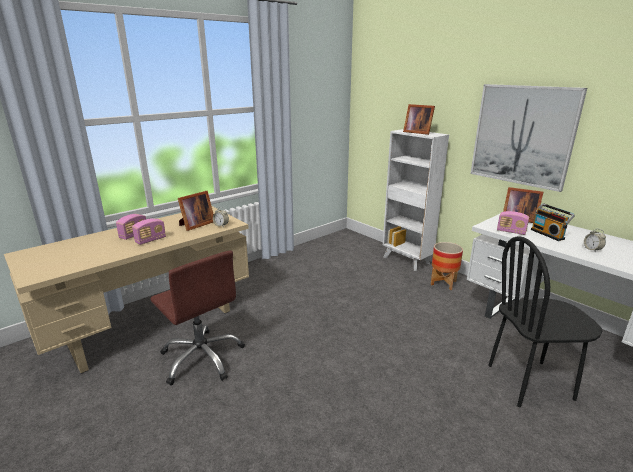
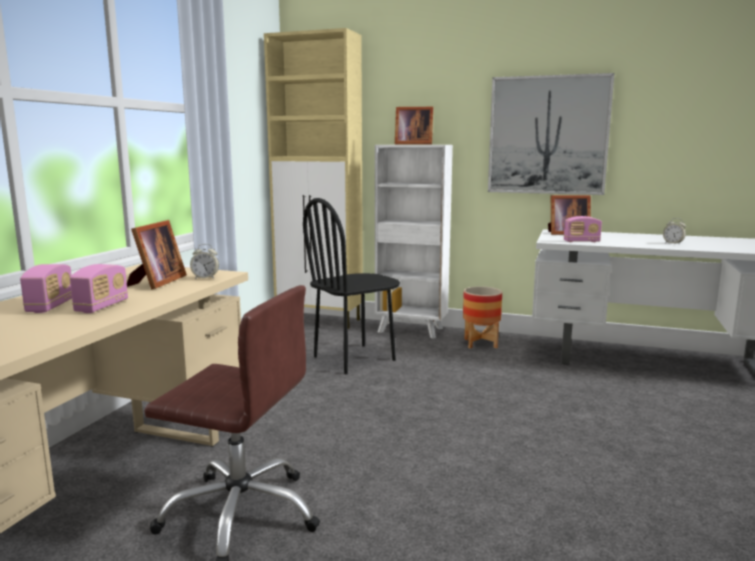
camera: 30 degrees left, 10 degrees down
(357, 239) = (320, 320): none -> beige cabinet
(530, 382) = (674, 409): black chair -> black chair (354, 358)
(548, 234) = (616, 239): radio -> none

